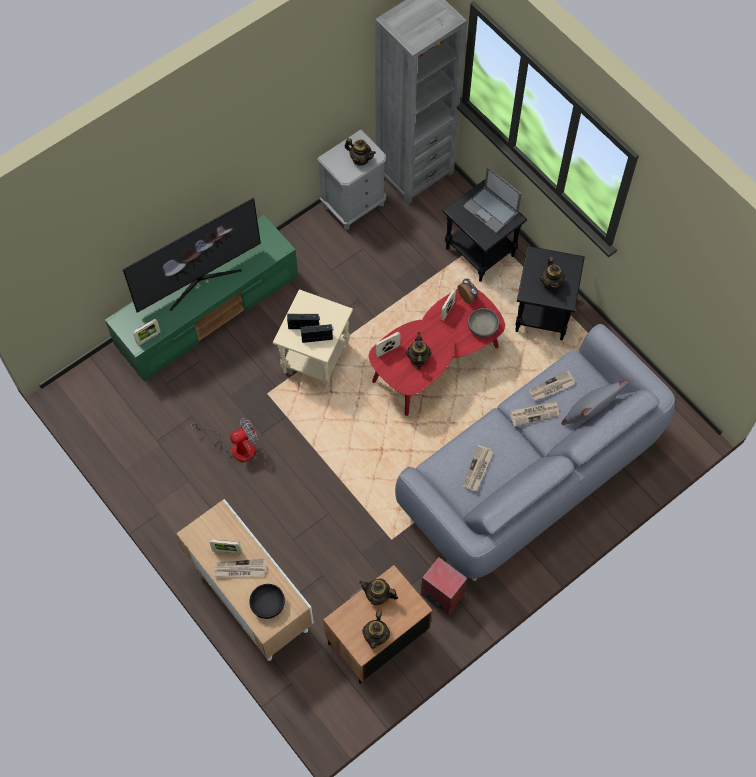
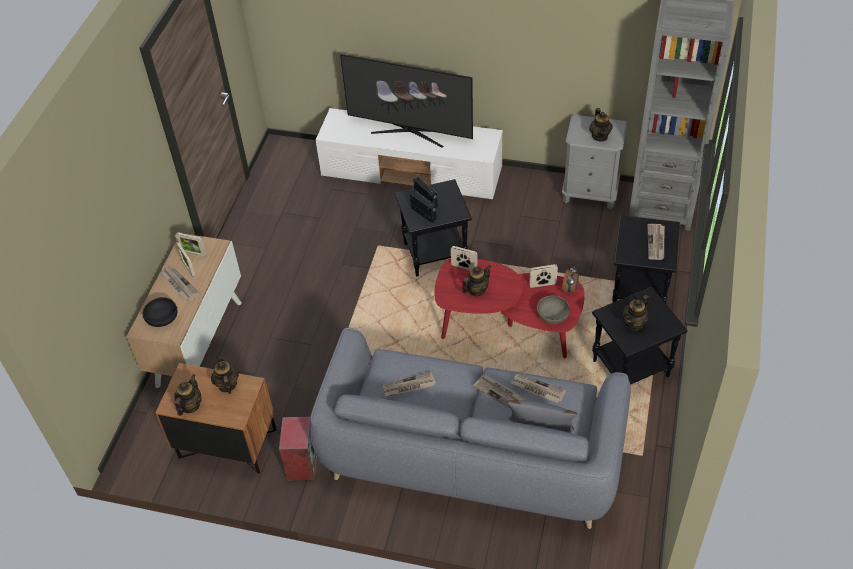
camera: 55 degrees right, 15 degrees down
(148, 338) = (337, 136): picture frame -> picture frame (193, 254)
(208, 310) = (413, 173): green tv stand -> white tv stand
(235, 447) = (316, 256): fan -> none
(315, 358) = (435, 253): beige side table -> black side table
(376, 636) = (190, 405): teapot -> teapot turned 135 degrees clockwise
(491, 210) = (656, 243): laptop -> newspaper

